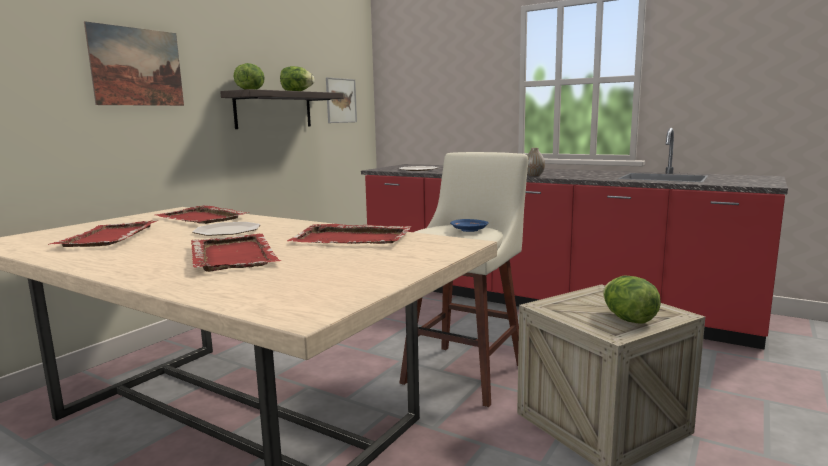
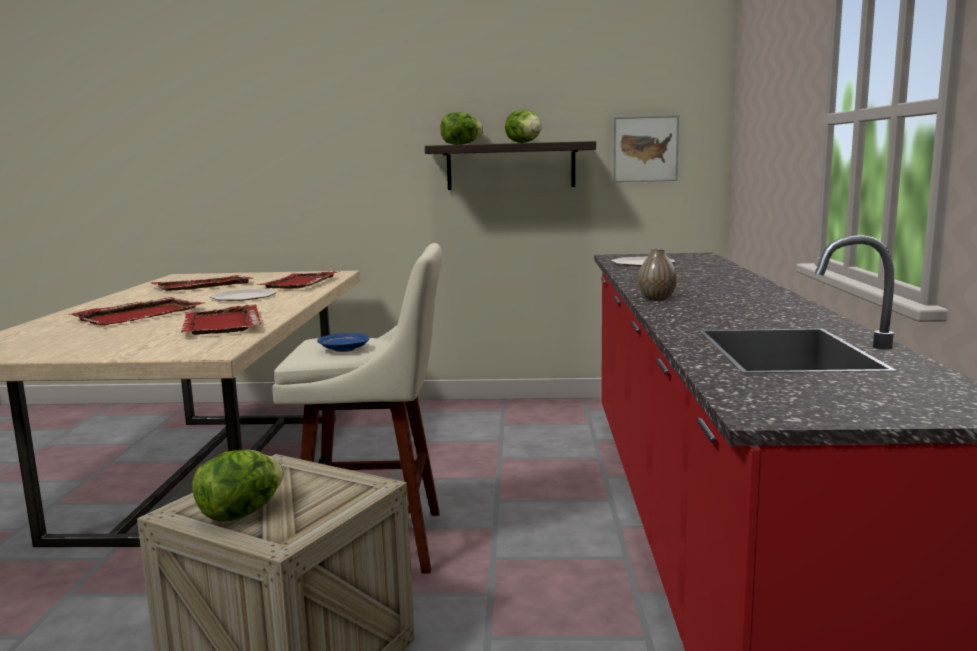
camera: 60 degrees right, 0 degrees up
(137, 67) = (333, 128): picture -> none

